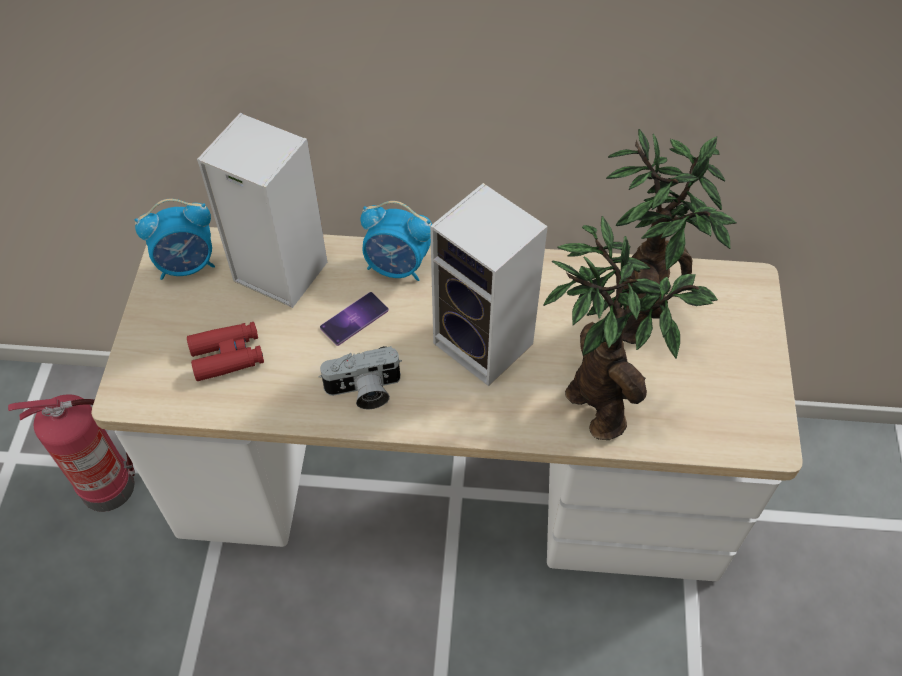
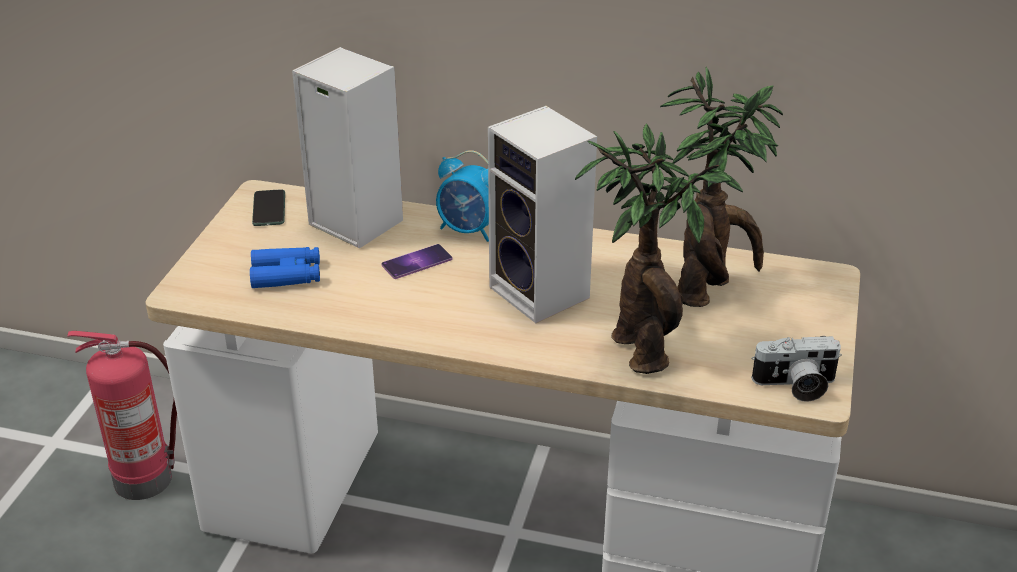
camera: 10 degrees right, 20 degrees down
(187, 265) = (269, 209): alarm clock -> phone
(227, 356) = (286, 275): red binoculars -> blue binoculars
(364, 391) = (410, 313): camera -> camera (795, 386)

